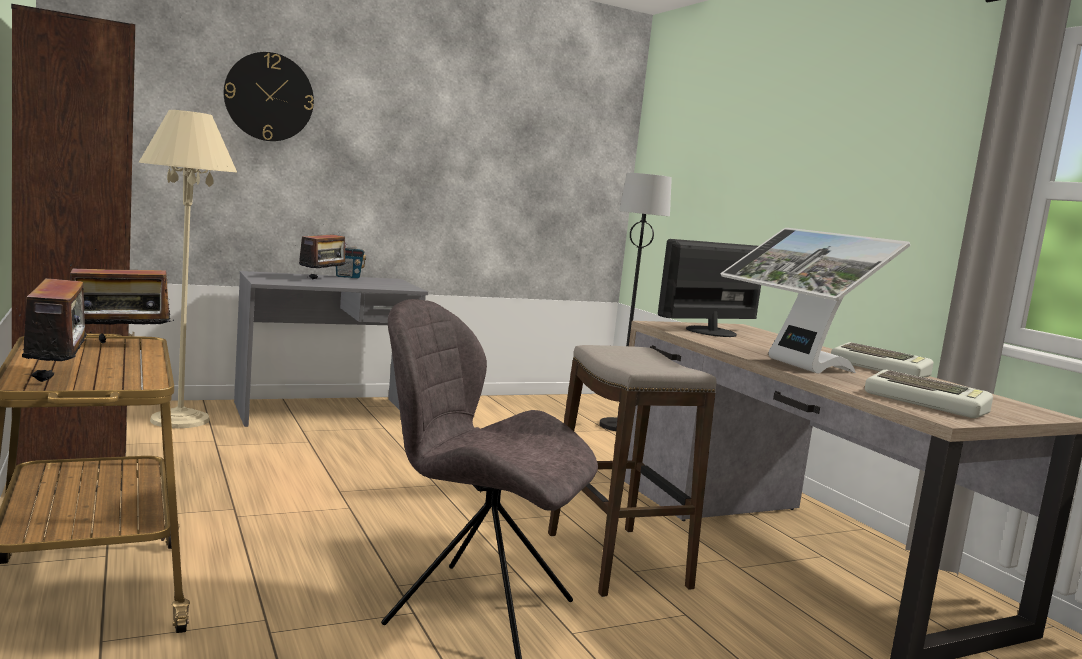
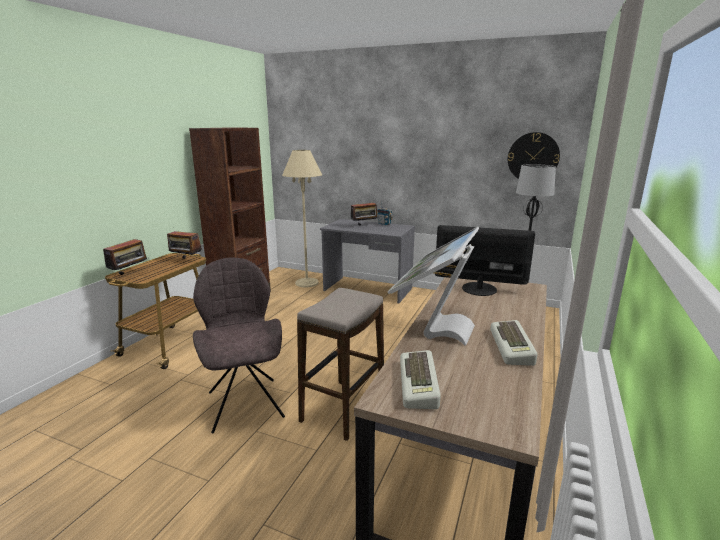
camera: 50 degrees right, 10 degrees up
(269, 97) = (350, 134): wall clock -> wall clock (533, 157)

